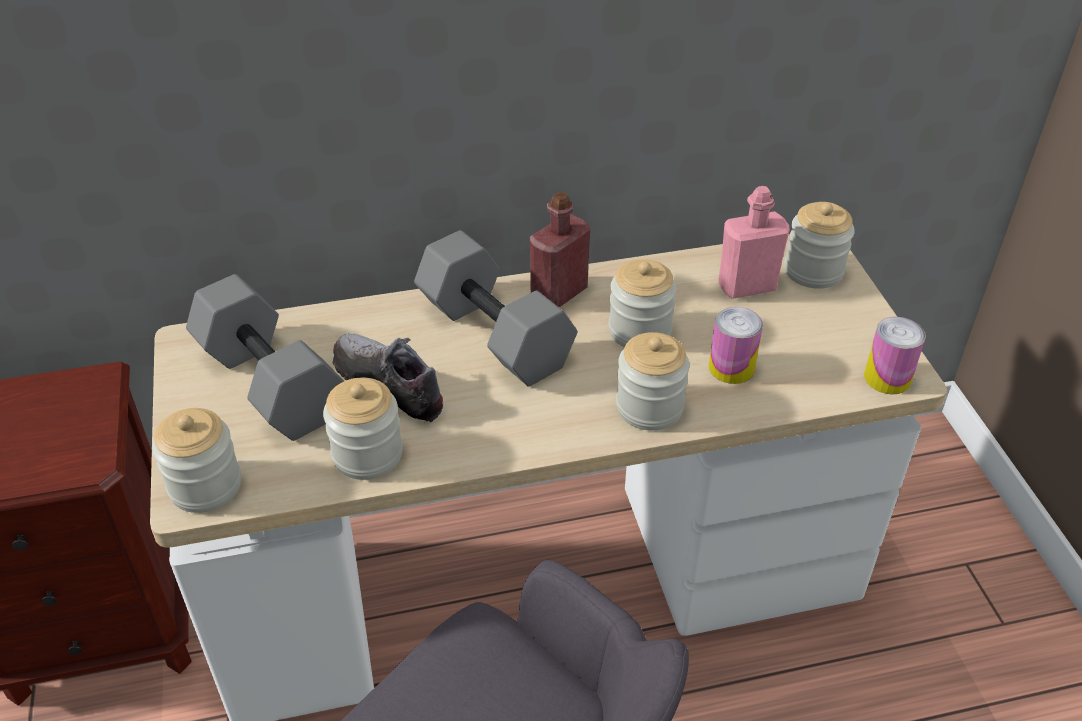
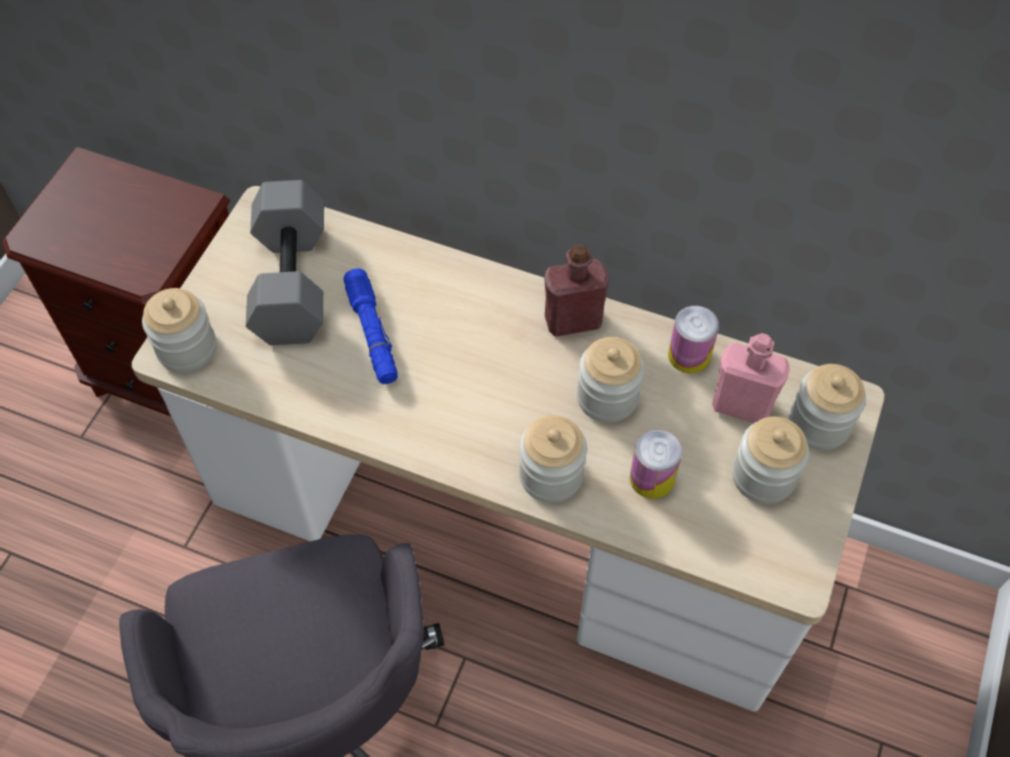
camera: 35 degrees right, 15 degrees up
(367, 454) = (310, 388): jar -> jar (763, 476)
(388, 384) = (372, 333): shoe -> blue flashlight
(497, 333) = (491, 333): grey dumbbell -> none
(887, 378) = (779, 570): can -> can (689, 355)

